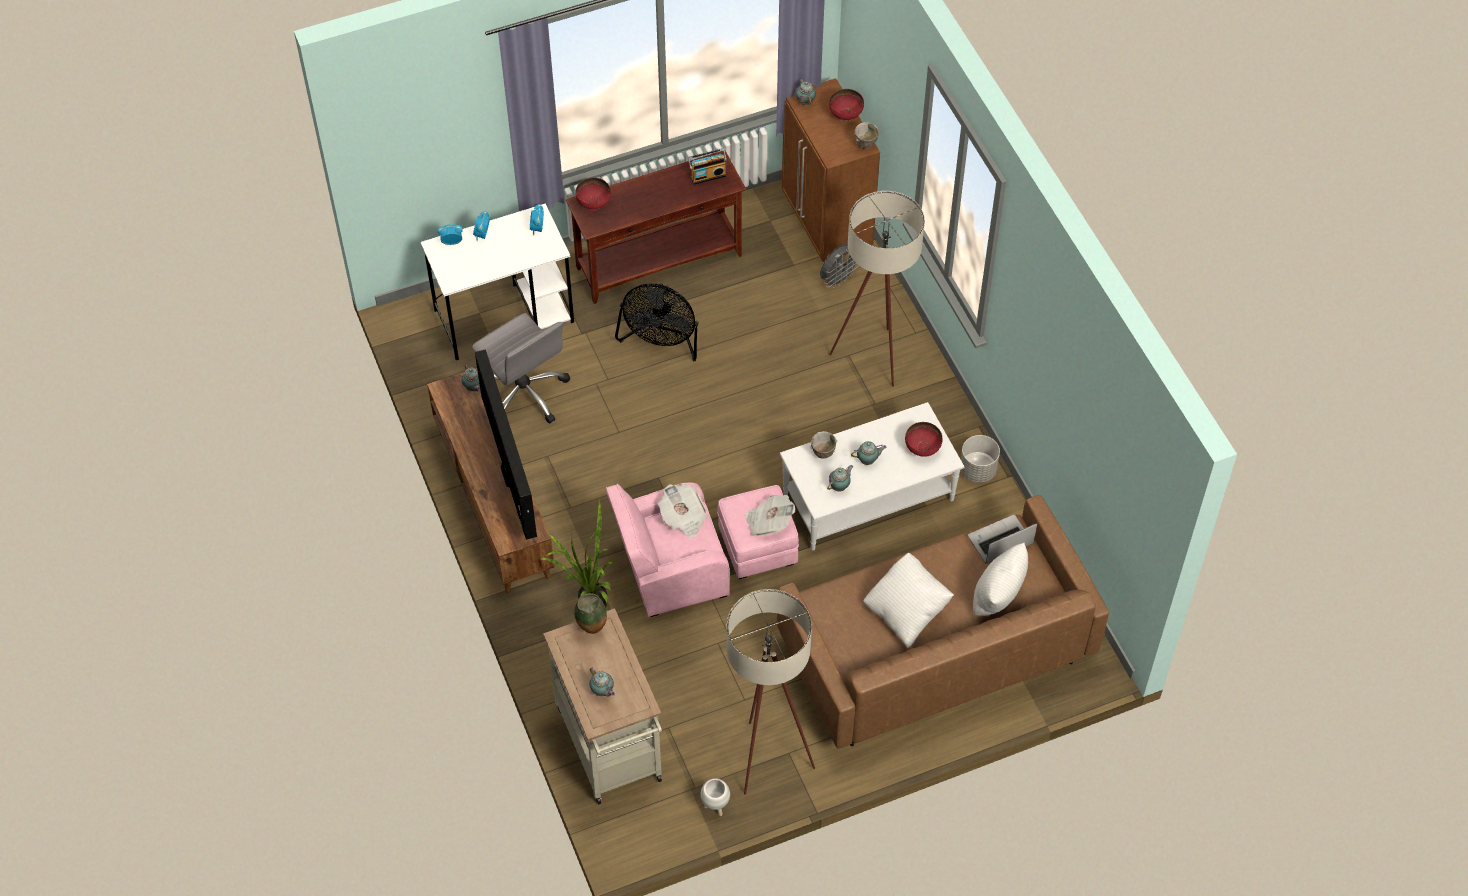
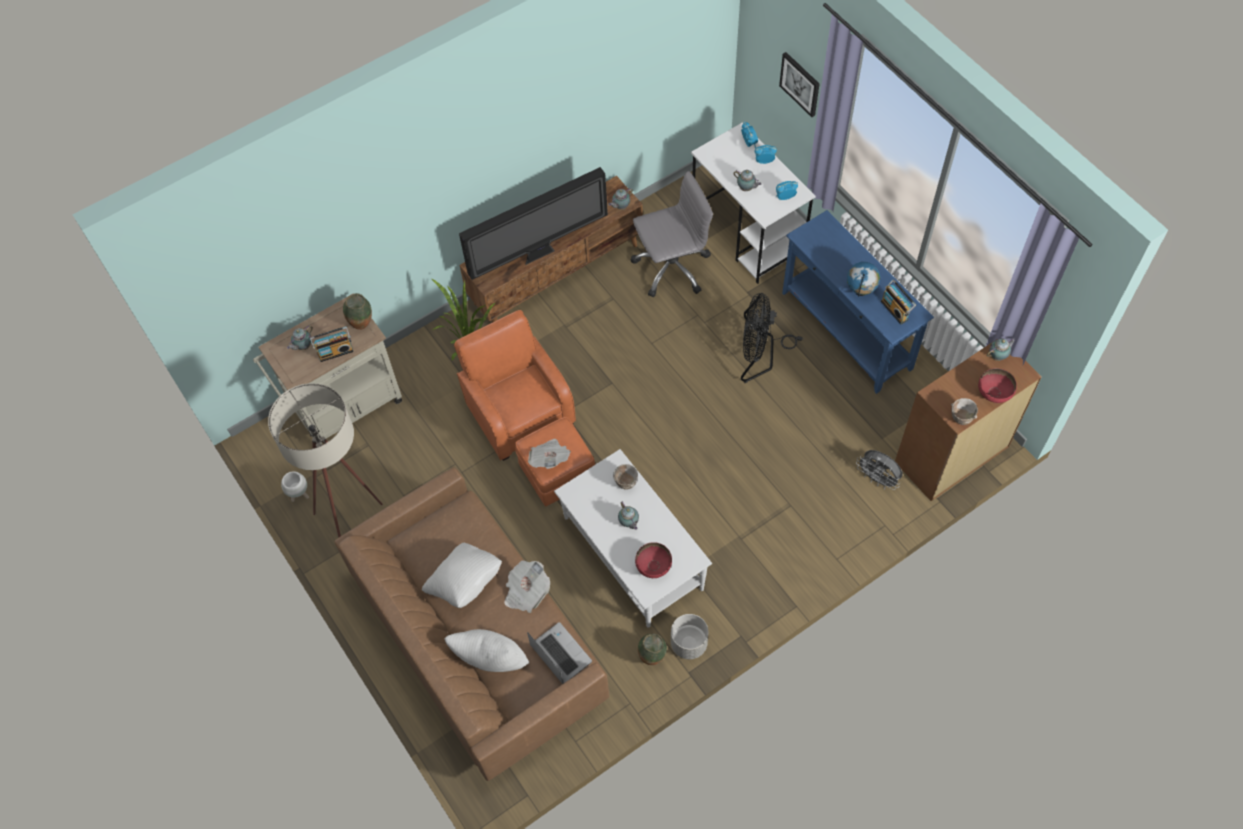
camera: 80 degrees right, 5 degrees up
(460, 140) = (800, 83): none -> picture
(524, 393) = (672, 267): grey office chair -> grey office chair turned 150 degrees counterclockwise
(594, 204) = (828, 231): red bowl -> none
(619, 659) = (335, 351): none -> radio
(659, 261) = (847, 331): brown console table -> blue console table
(677, 197) = (860, 292): none -> globe
(683, 518) = (537, 392): newspaper -> newspaper (526, 592)
(698, 563) = (531, 432): pink armchair -> orange armchair
(840, 486) = (594, 505): teapot -> teapot (746, 188)
(874, 363) = (788, 529): beige floor lamp -> none
(986, 503) = (652, 657): none -> vase

